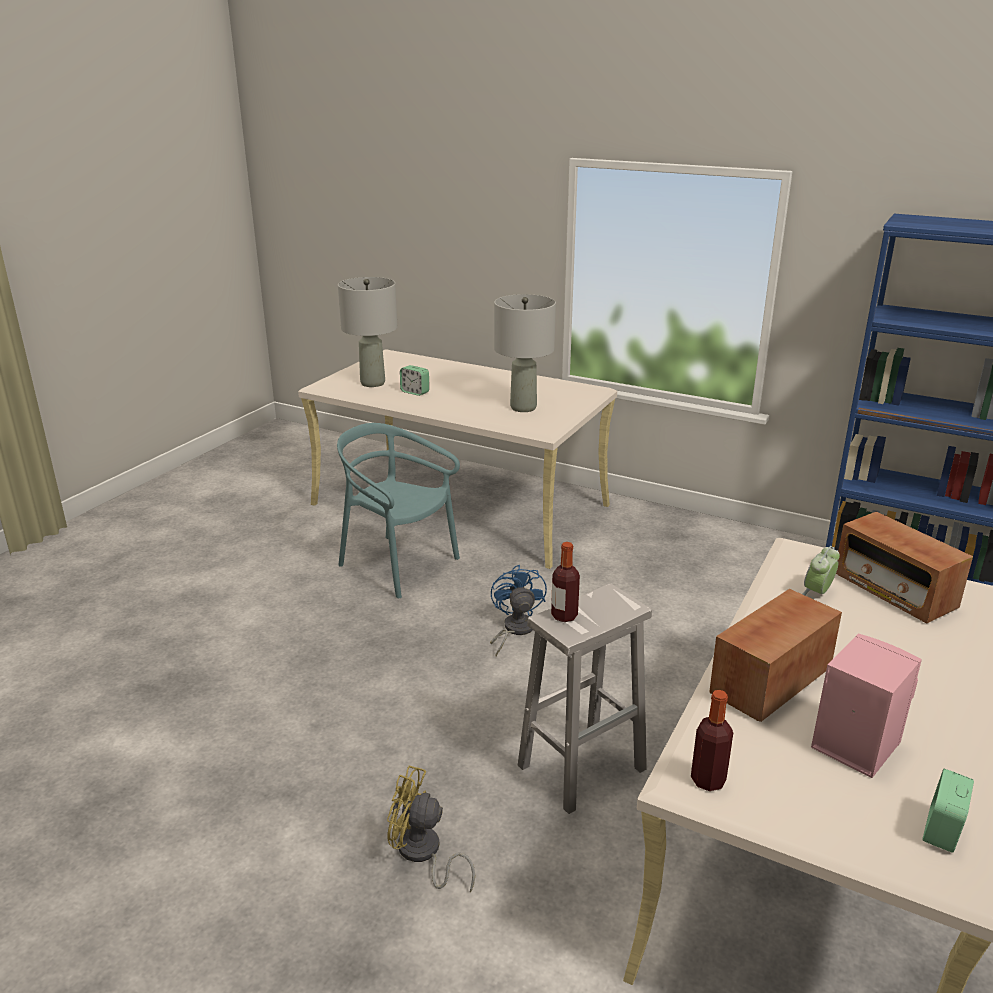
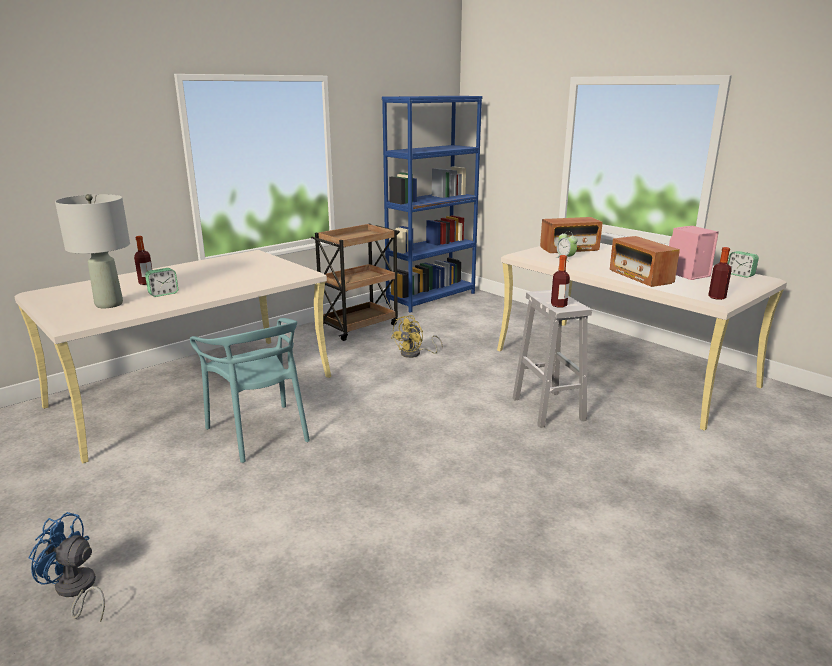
camera: 70 degrees left, 5 degrees down
(398, 565) = (260, 432): turquoise chair -> turquoise chair turned 90 degrees counterclockwise
(422, 854) = (612, 473): yellow fan -> yellow fan (415, 354)
(442, 377) = (146, 283): none -> bottle
(514, 630) = (396, 402): blue fan -> blue fan (76, 591)
(524, 408) = (258, 270): grey table lamp -> none
(720, 547) = (359, 326): none -> brown cart

